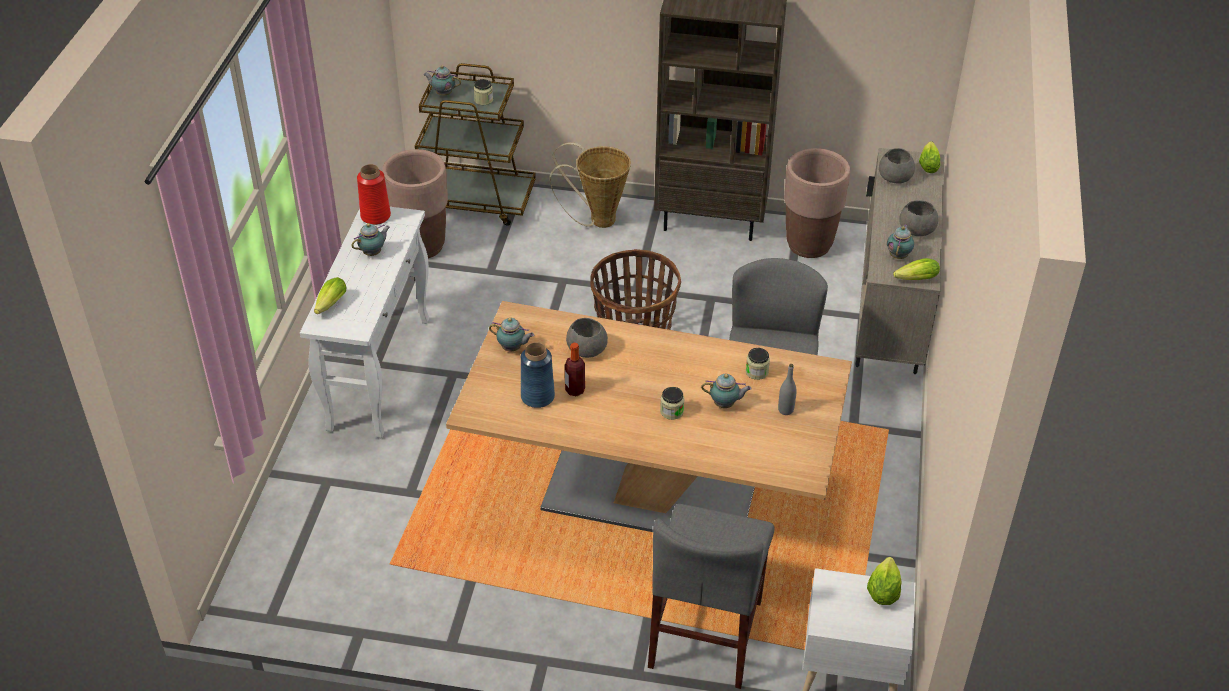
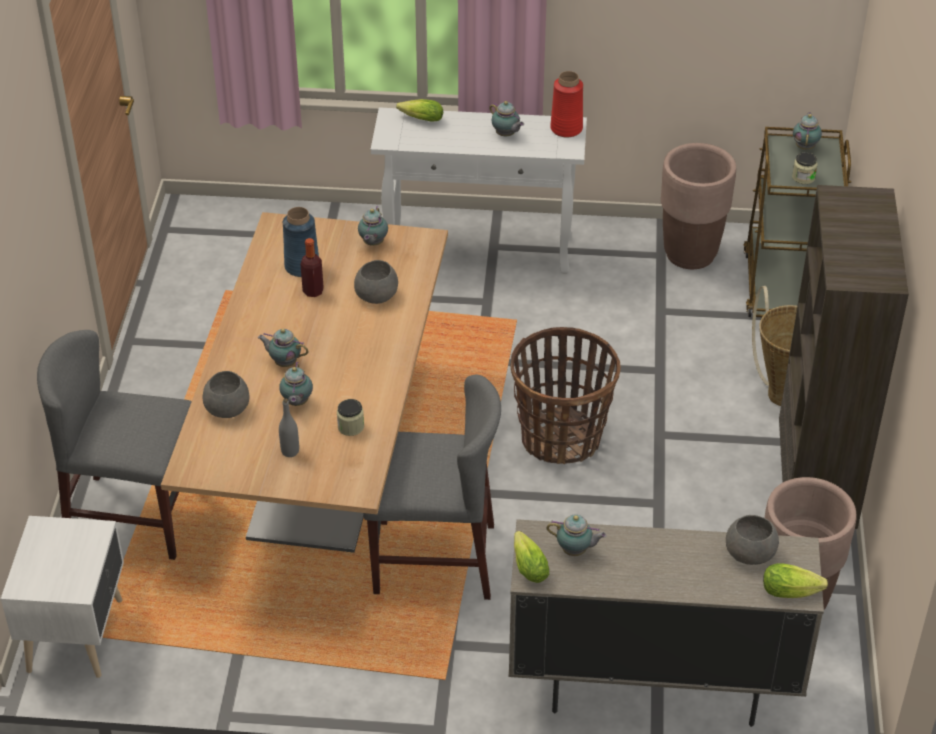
camera: 85 degrees right, 0 degrees up
(671, 411) = (284, 362): jar -> teapot
(882, 592) = (78, 575): lettuce -> none
(916, 229) = (635, 571): grey bowl -> grey bowl (227, 407)

